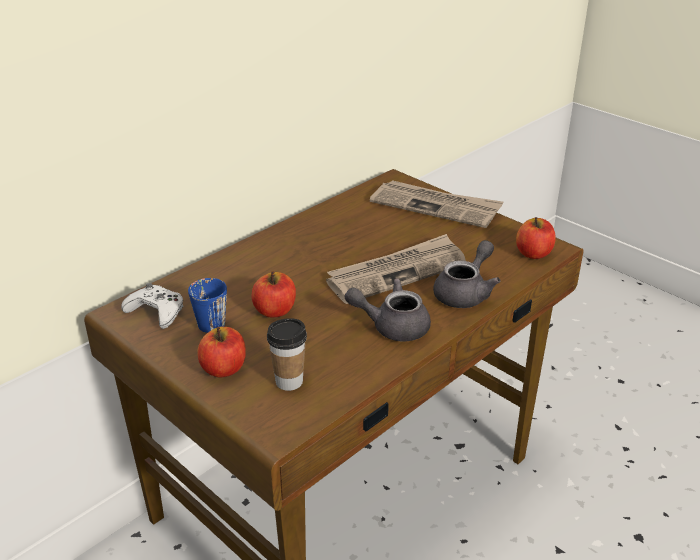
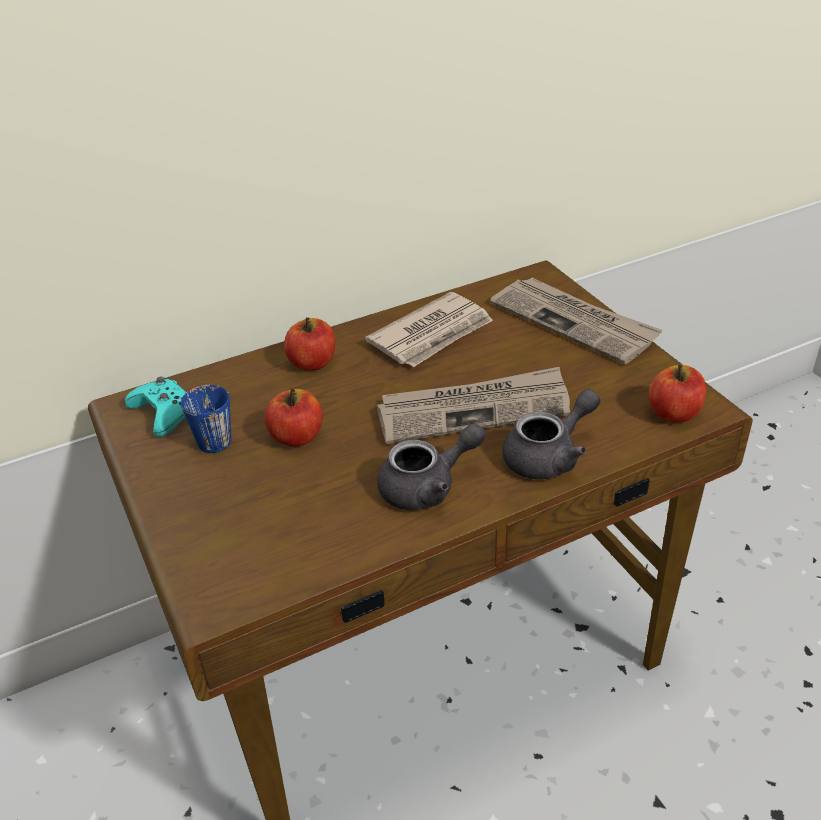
camera: 20 degrees right, 5 degrees up
(156, 312) = (164, 413): white game controller -> turquoise game controller
(224, 368) = (197, 504): apple -> apple (312, 362)
(289, 381) = (262, 539): cup -> none
(338, 228) = (432, 334): none -> newspaper
(392, 326) = (428, 487): grey teapot -> grey teapot turned 135 degrees clockwise

